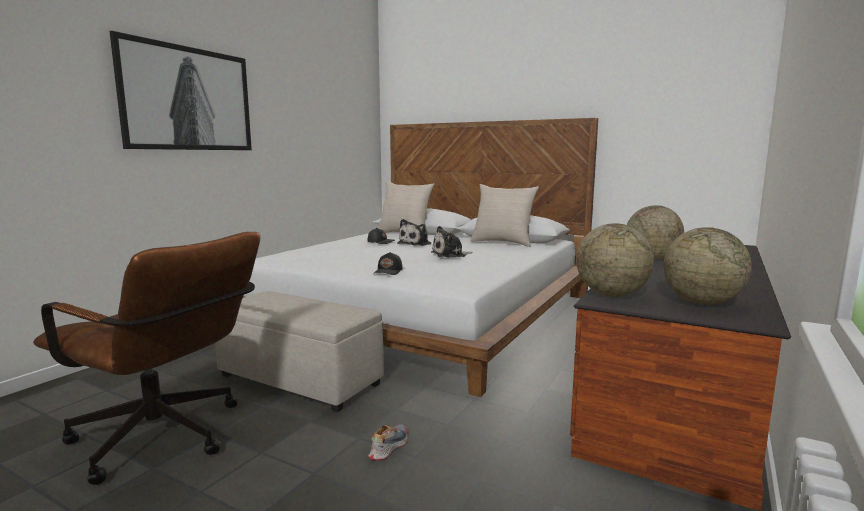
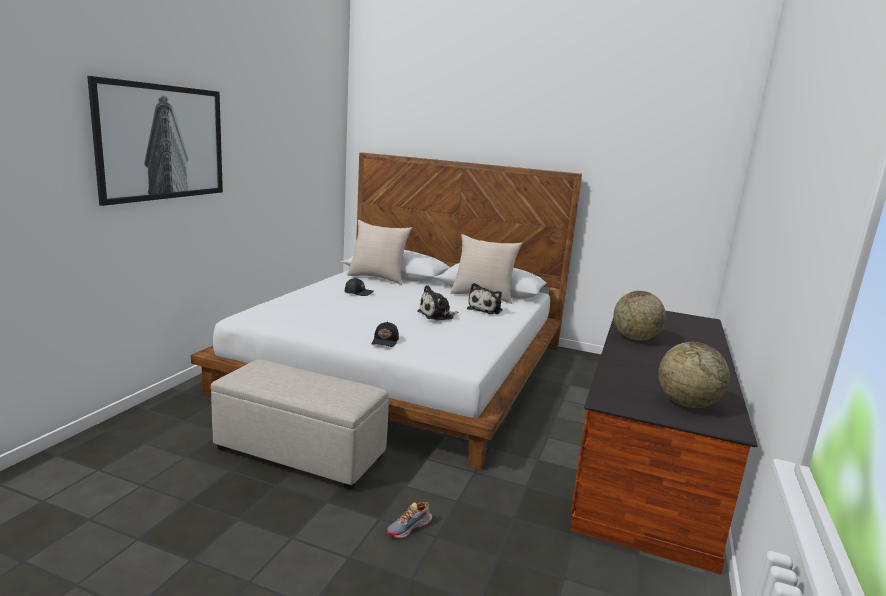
camera: 10 degrees left, 5 degrees up
(167, 439) = (191, 527): brown office chair -> none
(388, 447) = (409, 527): shoe -> shoe turned 150 degrees counterclockwise
(416, 244) = (396, 296): plush toy -> plush toy (486, 309)
(611, 295) = (612, 393): globe -> none

